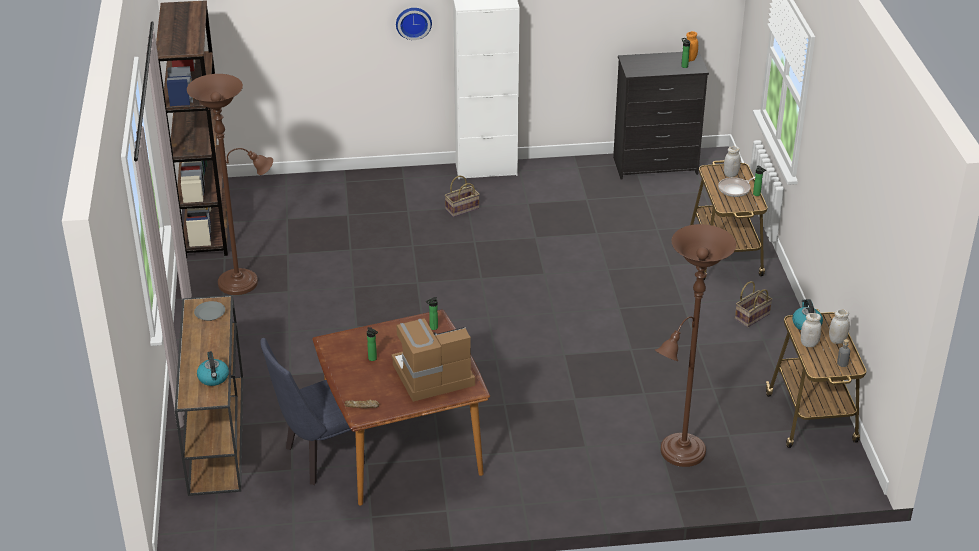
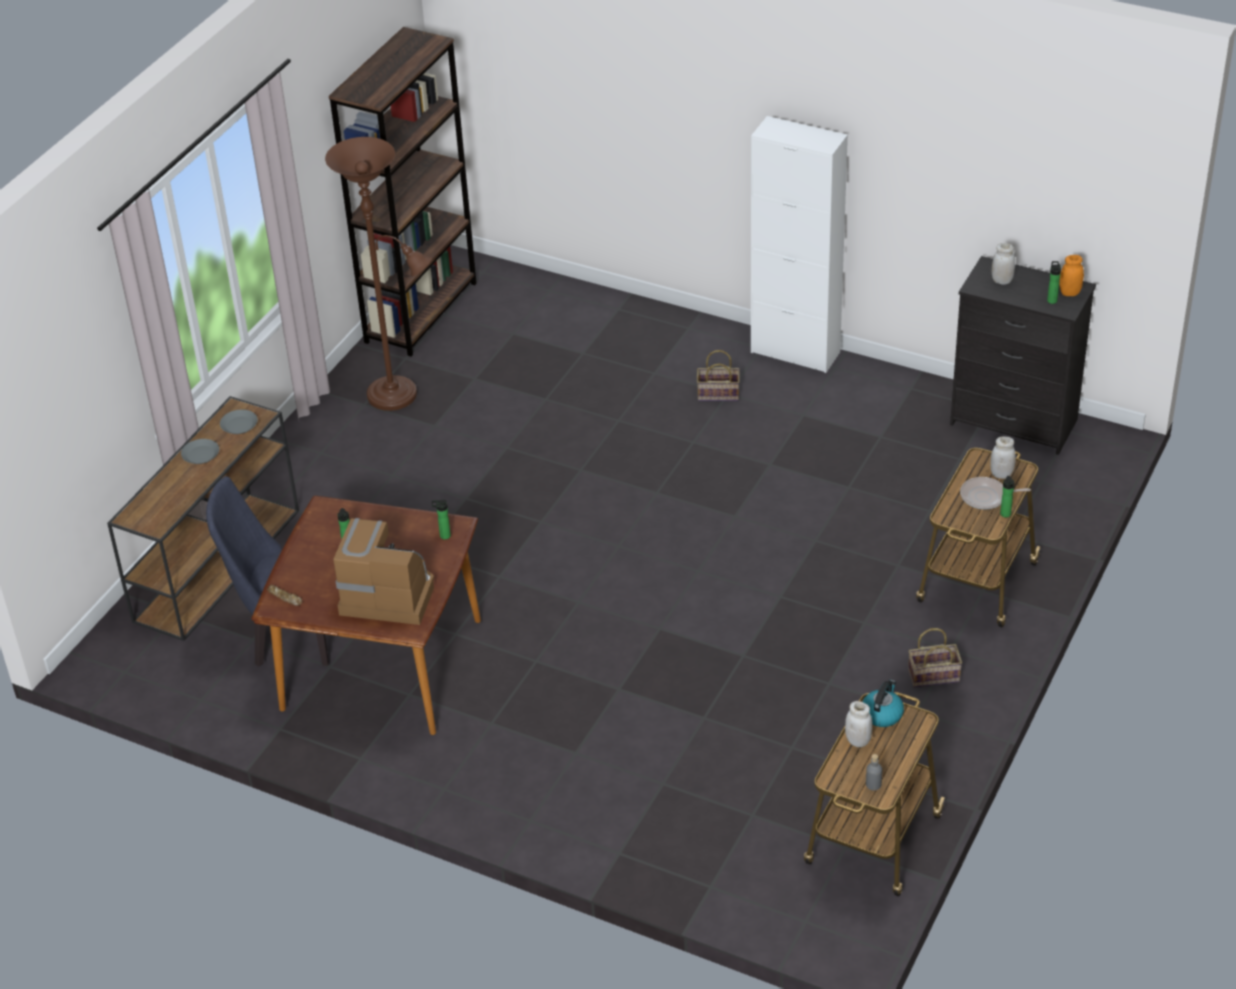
camera: 35 degrees right, 5 degrees up
(200, 342) = (200, 454): none -> grey plate
(213, 378) = (174, 502): kettle -> none
(413, 22) = (718, 133): wall clock -> none
(679, 454) = (670, 811): brown floor lamp -> none
(837, 340) = (898, 752): white jar -> white jar (1002, 281)

